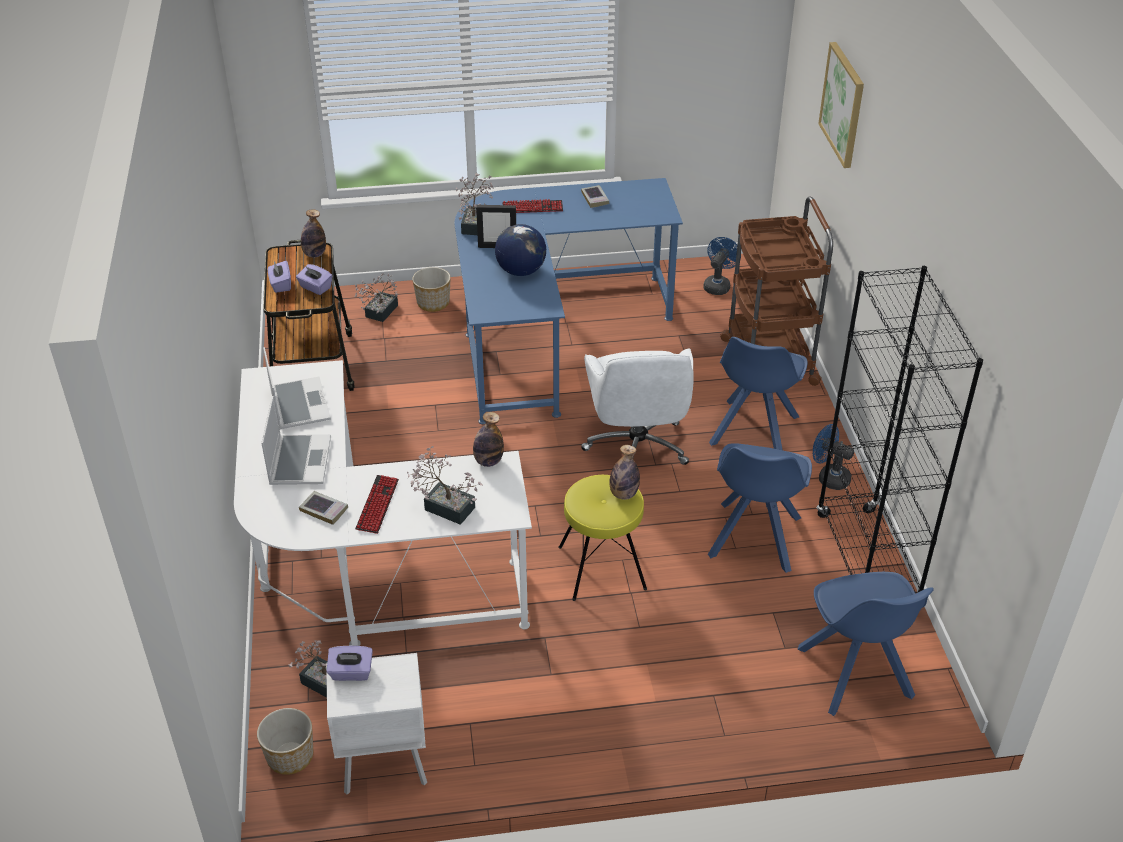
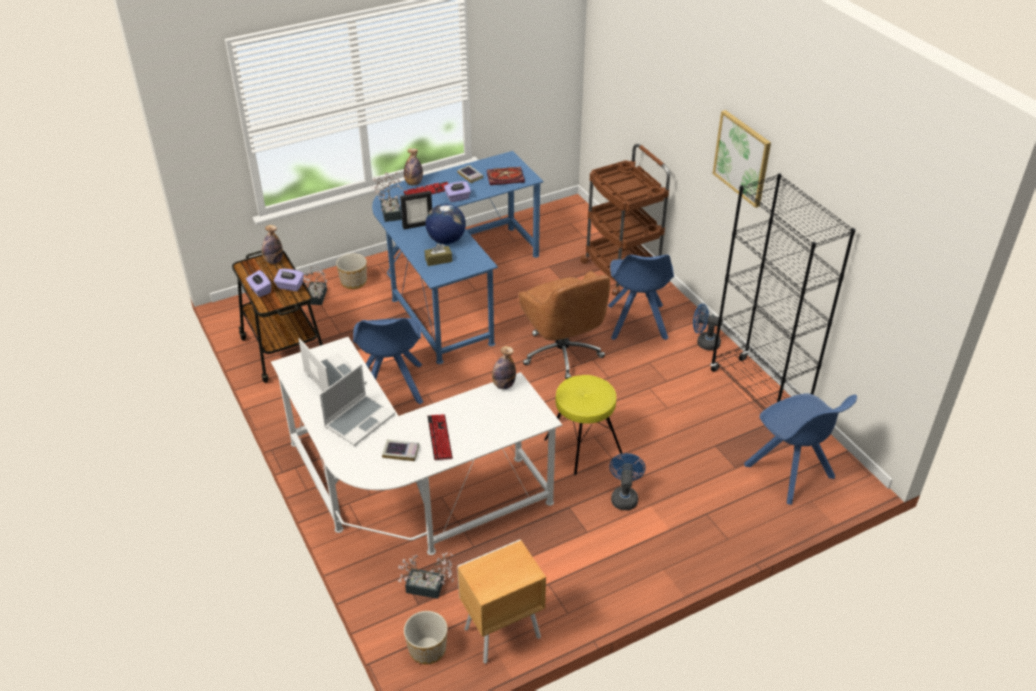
camera: 20 degrees left, 0 degrees up
(299, 461) = (359, 420): laptop -> laptop turned 60 degrees clockwise
(351, 673) = (480, 567): purple tissue box -> purple tissue box (458, 198)
(382, 765) = (500, 633): white nightstand -> brown nightstand
(445, 506) = (491, 425): potted plant -> none
(498, 293) = (438, 260): none -> brown tissue box
(623, 494) = (598, 386): bottle -> bottle (413, 183)
(636, 447) = (561, 353): white office chair -> brown office chair
(638, 209) = (506, 177): none -> book
(718, 285) = (558, 224): blue fan -> blue fan (624, 496)
(754, 538) = (676, 397): blue chair -> blue chair (392, 386)
(843, 104) = (660, 71): picture -> picture (742, 158)

